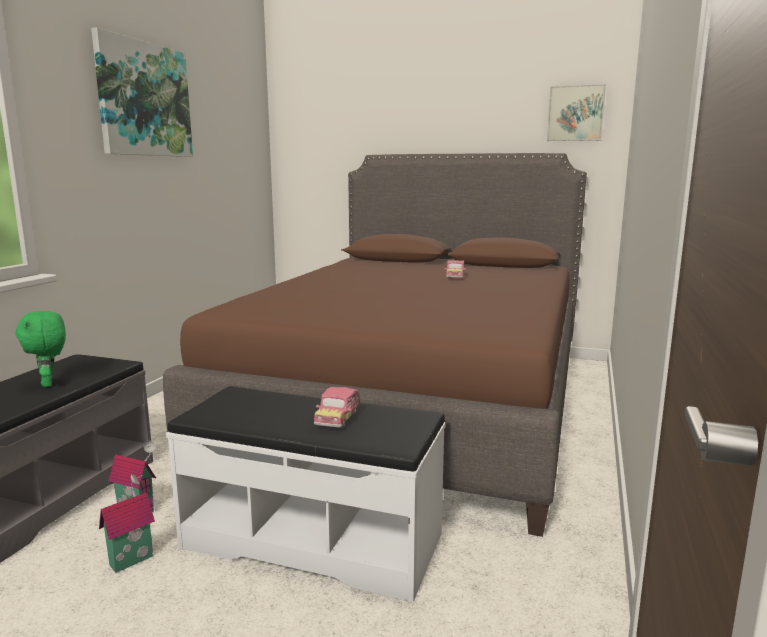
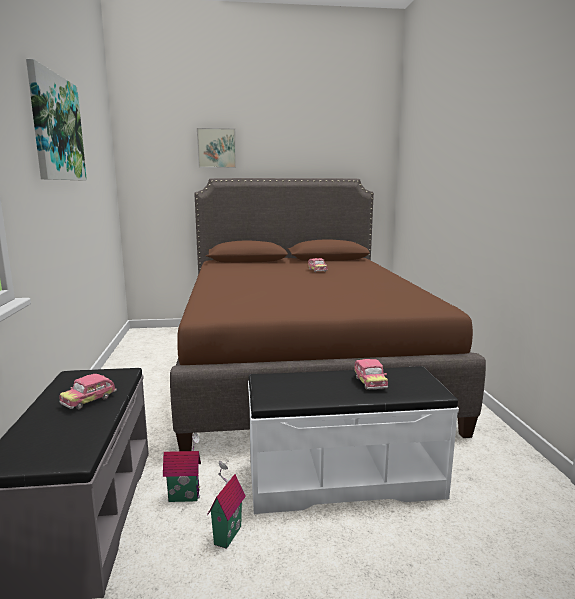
camera: 25 degrees left, 0 degrees up
(49, 383) = (89, 400): green plush toy -> toy car
(576, 113) = (362, 151): picture -> picture (216, 148)

